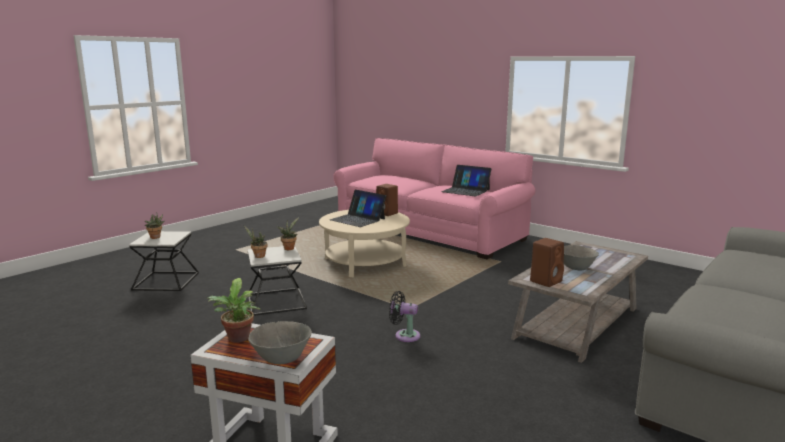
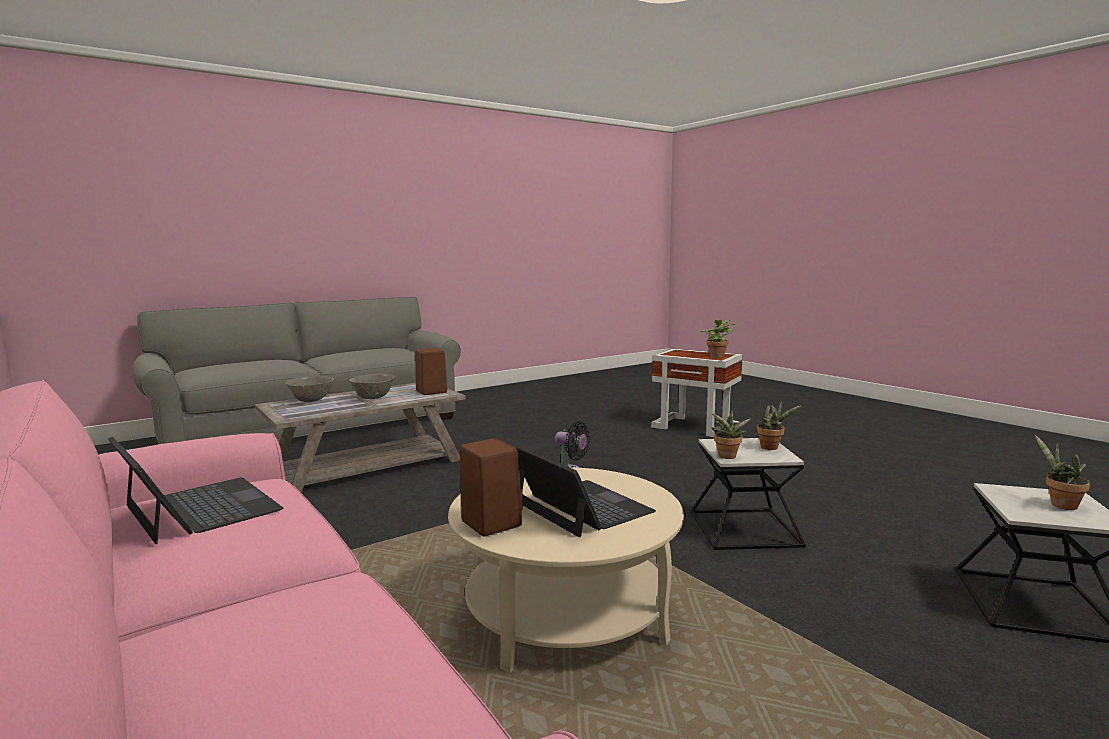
camera: 165 degrees left, 5 degrees down
(281, 360) = (684, 351): grey bowl -> grey bowl (311, 401)

